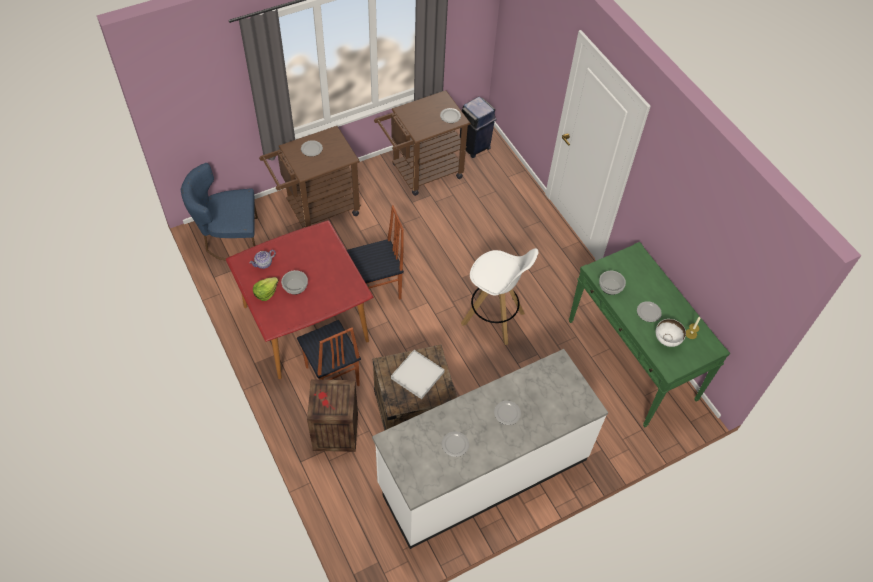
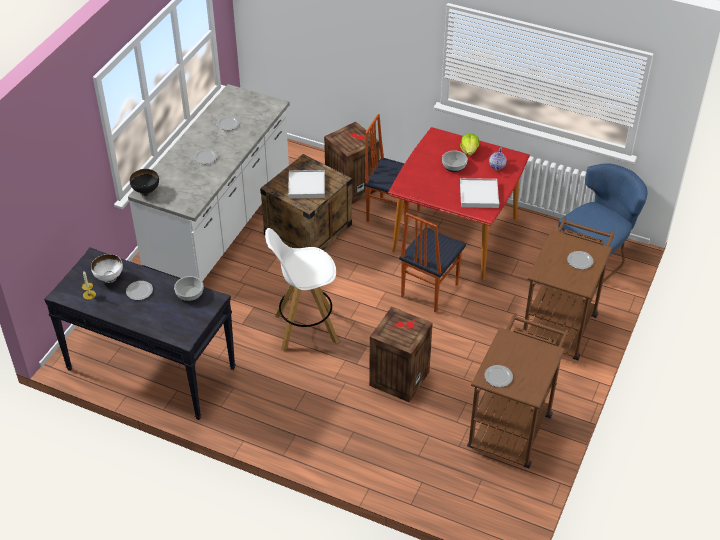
camera: 145 degrees right, 10 degrees down
(309, 247) = (478, 195): none -> white tray
(461, 243) = (399, 377): none -> crate
(474, 146) = (493, 496): blue trash can -> none
(588, 406) = (146, 191): none -> black bowl
(632, 360) = (150, 369): green console table -> black console table

